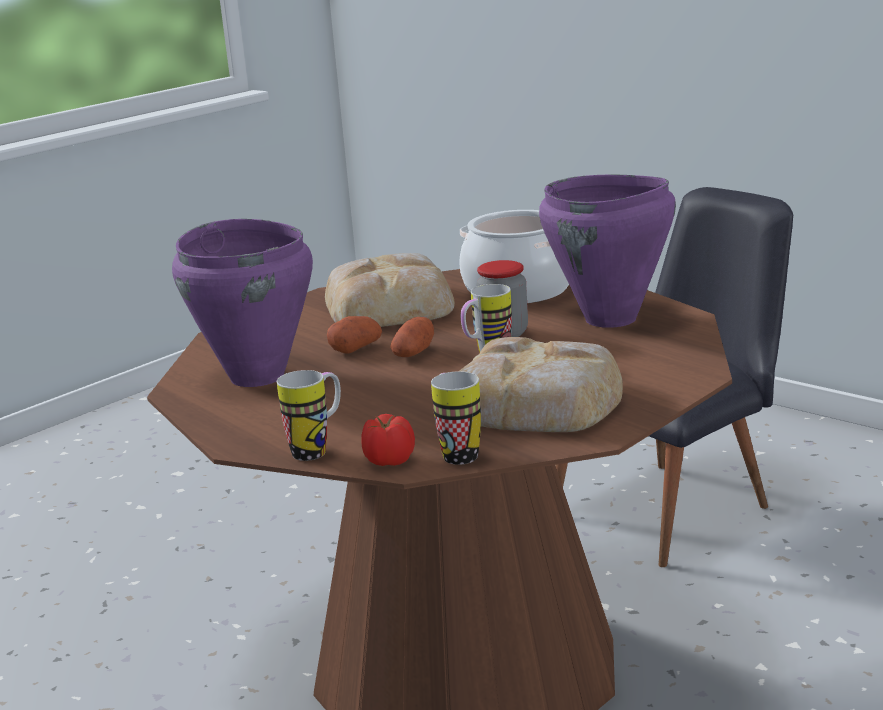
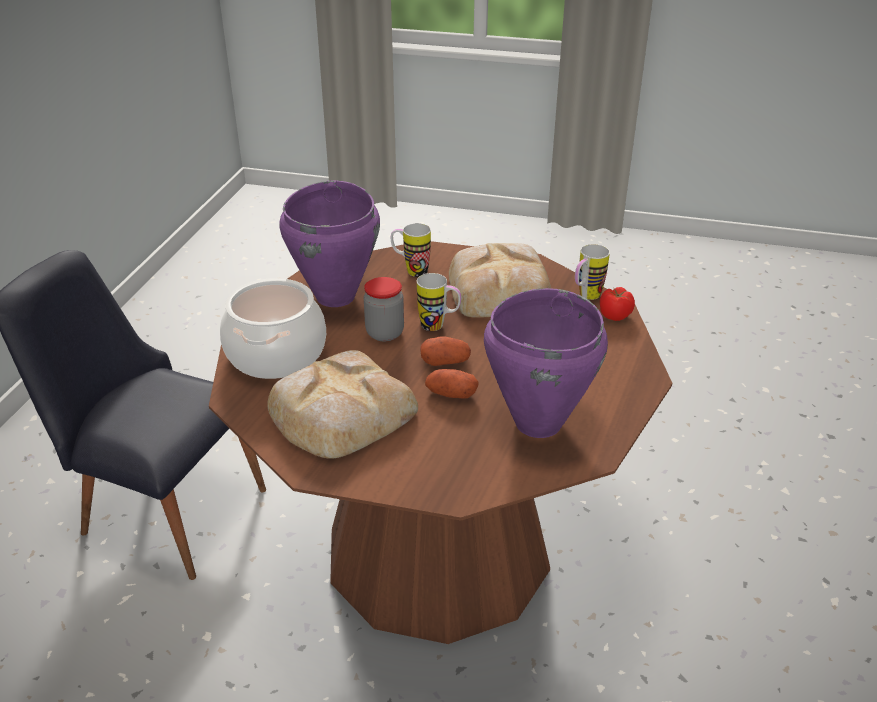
camera: 120 degrees left, 15 degrees up
(318, 449) = (624, 345): mug -> mug (411, 271)

